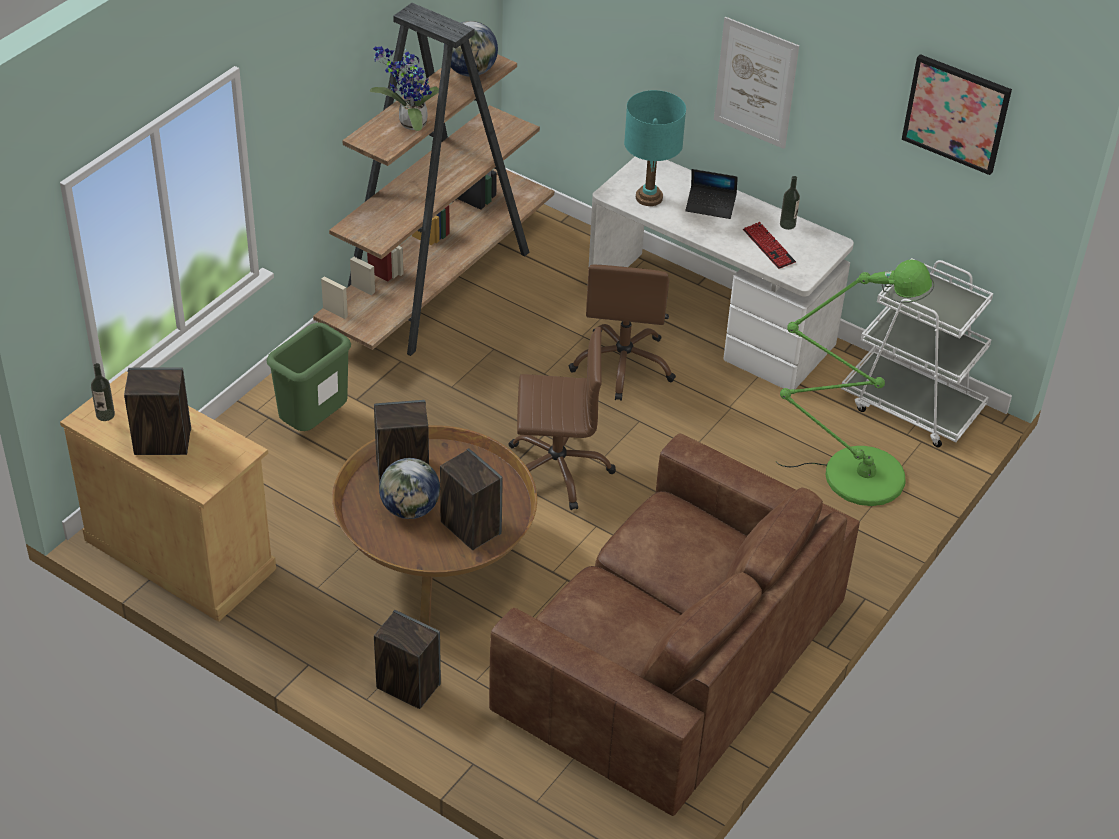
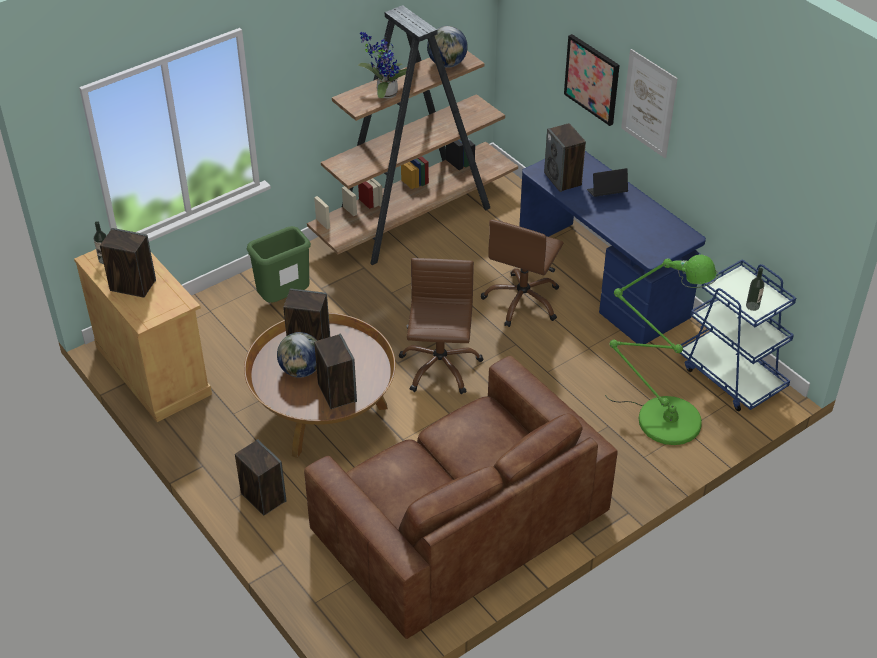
camera: 20 degrees right, 0 degrees up
(557, 469) = (439, 367): brown office chair -> brown office chair turned 105 degrees counterclockwise
(649, 197) = (563, 179): turquoise table lamp -> speaker
(710, 206) = (606, 193): laptop -> laptop turned 135 degrees clockwise
(710, 320) = (602, 281): white desk -> blue desk
(768, 246) = (637, 231): keyboard -> none
(787, 224) = (659, 217): bottle -> bottle (752, 306)
(912, 407) = (730, 376): white cart -> blue cart
(956, 113) = (779, 148): picture -> picture (592, 79)

